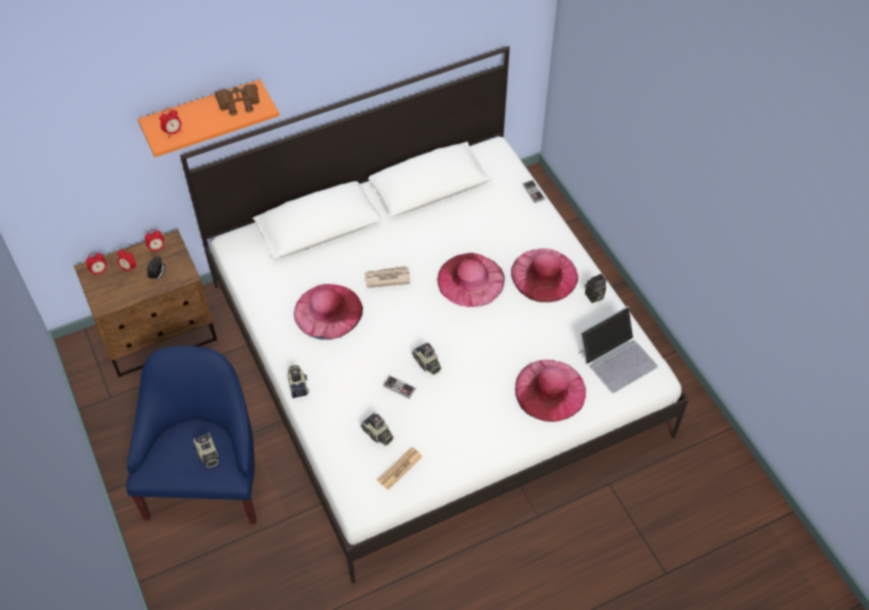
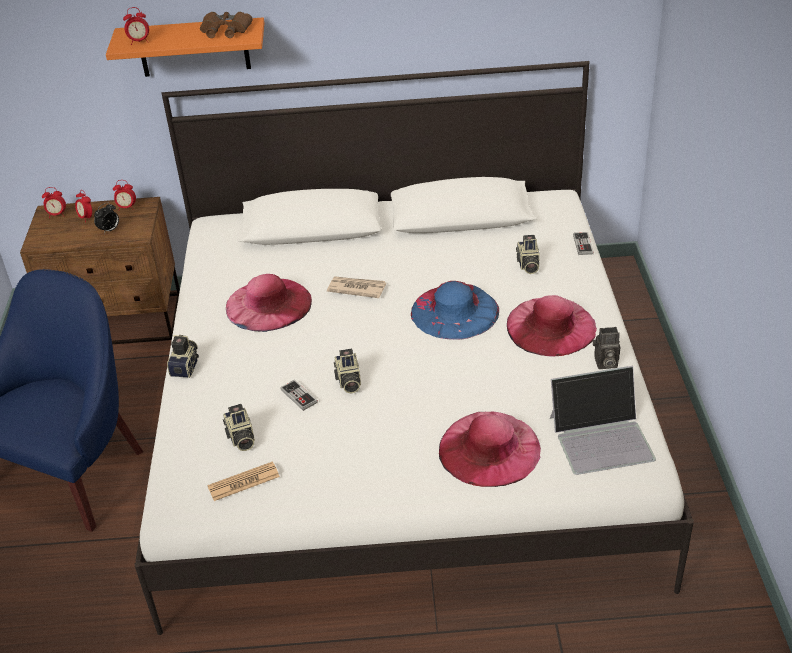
camera: 25 degrees right, 15 degrees down
(207, 455) = (50, 415): camera -> camera (527, 265)
(470, 280) = (454, 311): pink hat -> blue hat

